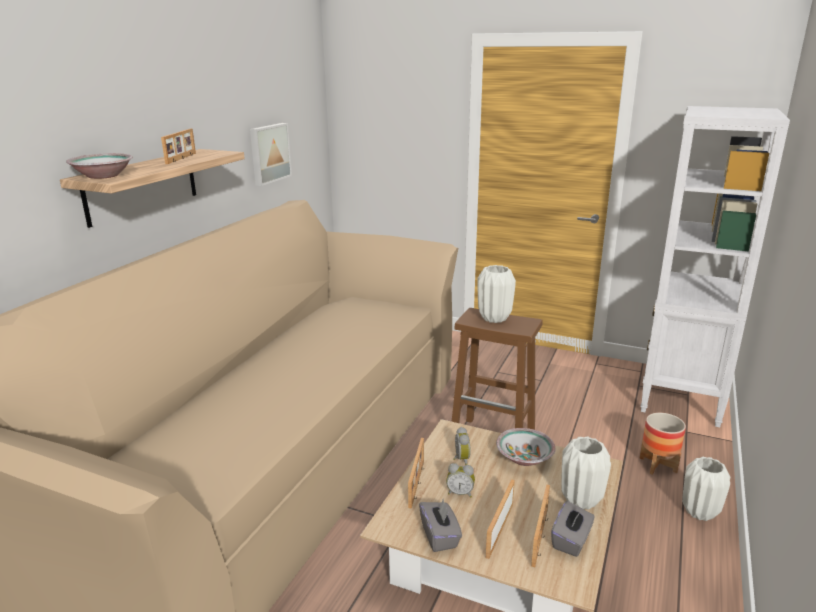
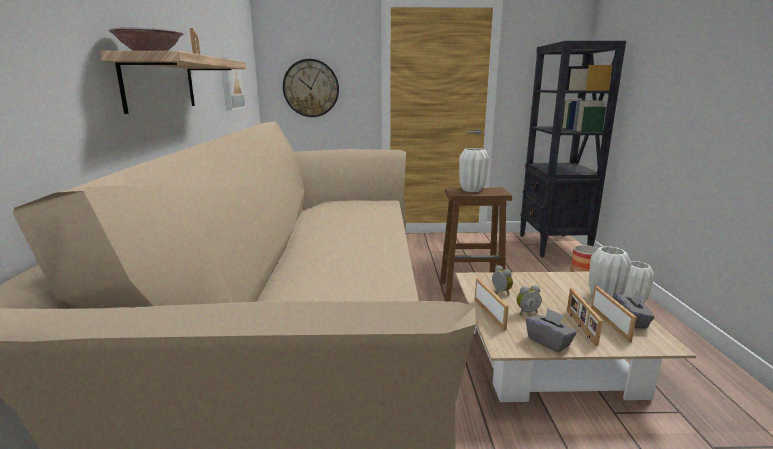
camera: 25 degrees left, 5 degrees down
(385, 145) = (311, 88): none -> wall clock
(524, 457) = (539, 282): bowl -> none
(680, 397) = (553, 245): white bookcase -> black bookcase

